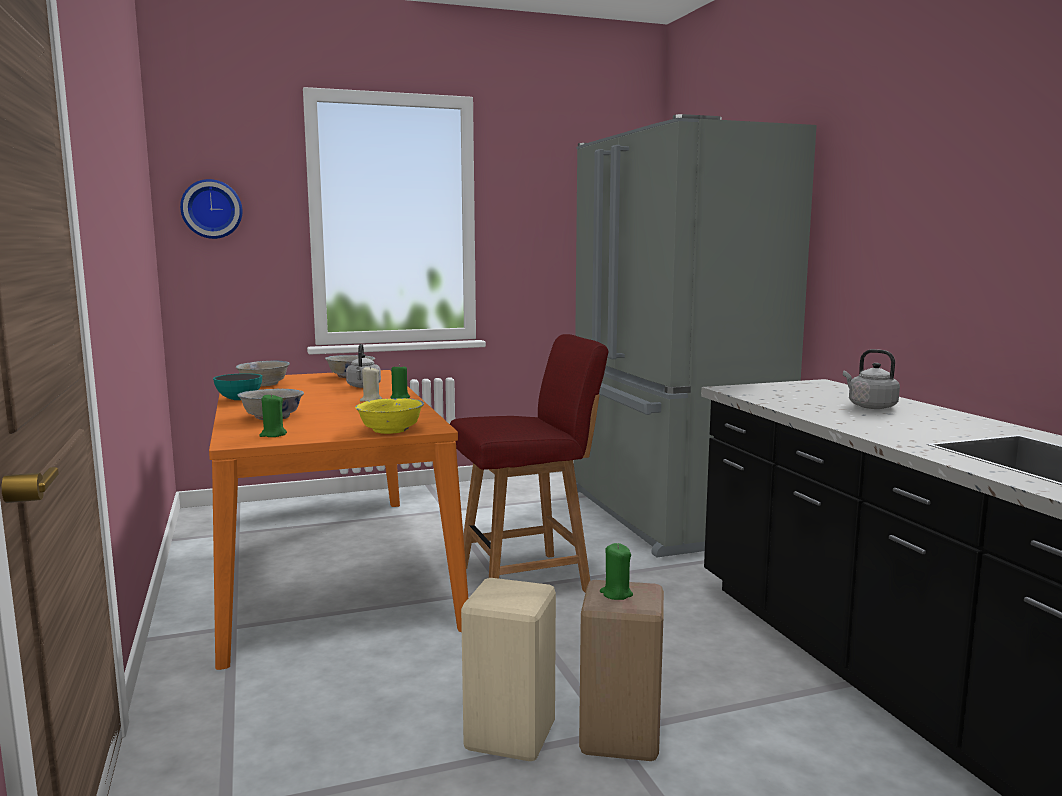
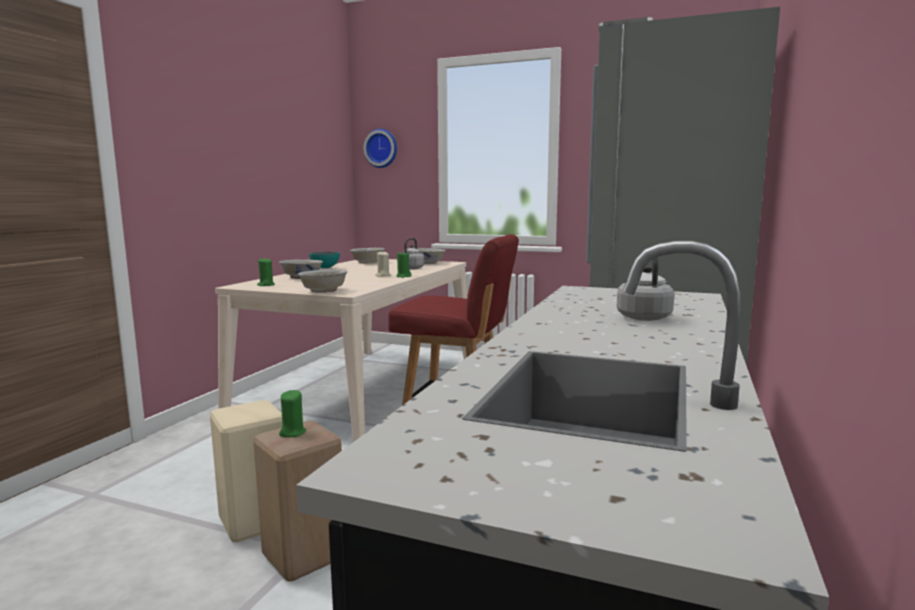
camera: 40 degrees right, 0 degrees up
(329, 567) = (364, 390): orange dining table -> beige dining table
(391, 430) = (324, 291): yellow bowl -> white bowl

